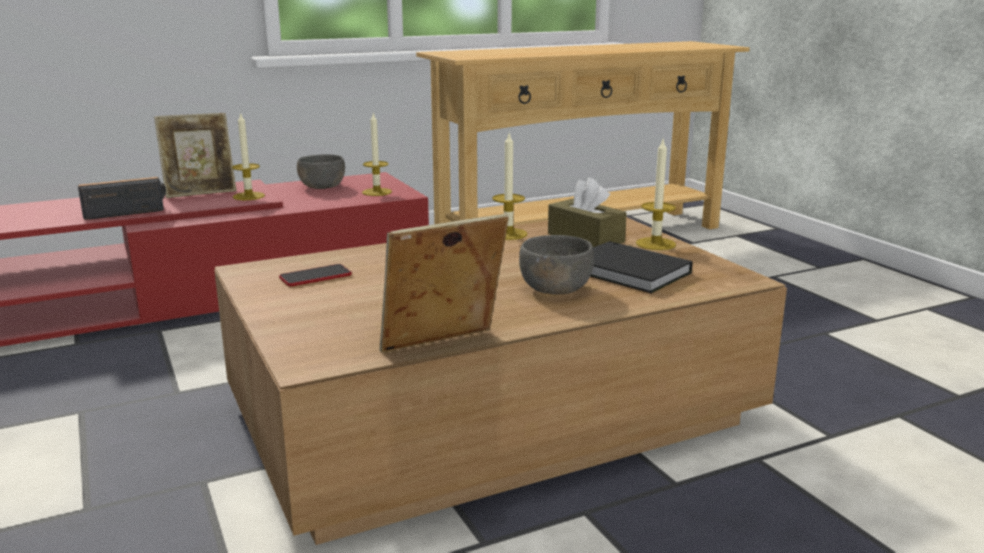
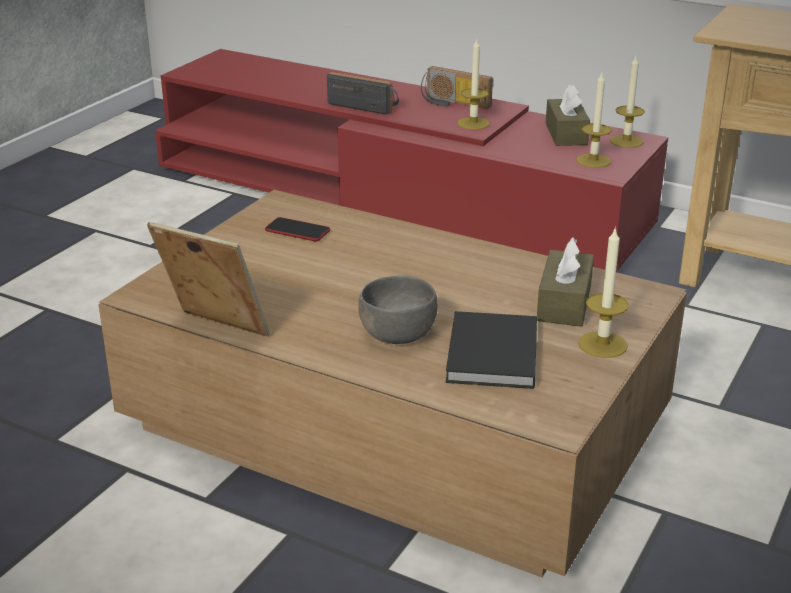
camera: 55 degrees right, 10 degrees up
(200, 192) = (453, 103): picture frame -> radio
(321, 186) = (566, 134): grey bowl -> brown tissue box
(508, 234) = (517, 263): candle -> candle (626, 141)

